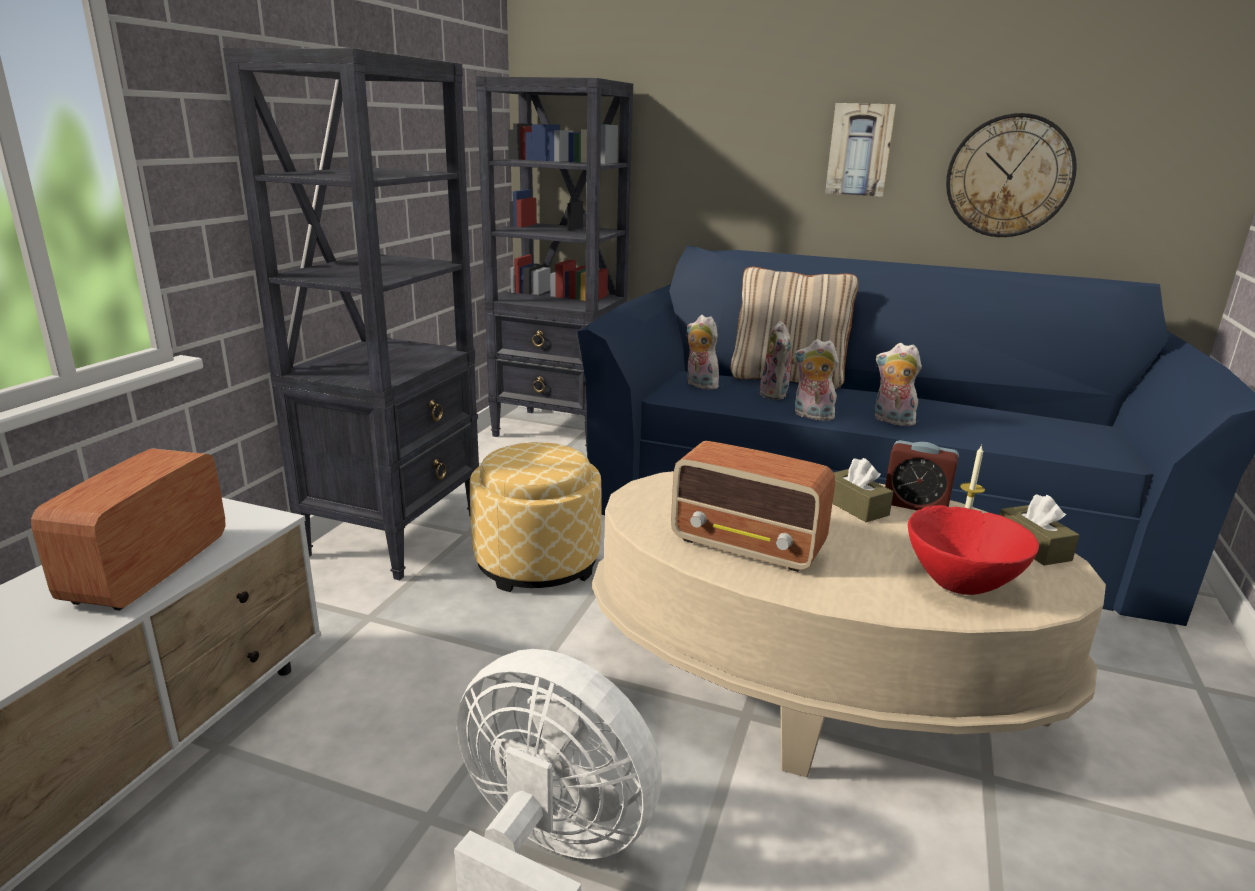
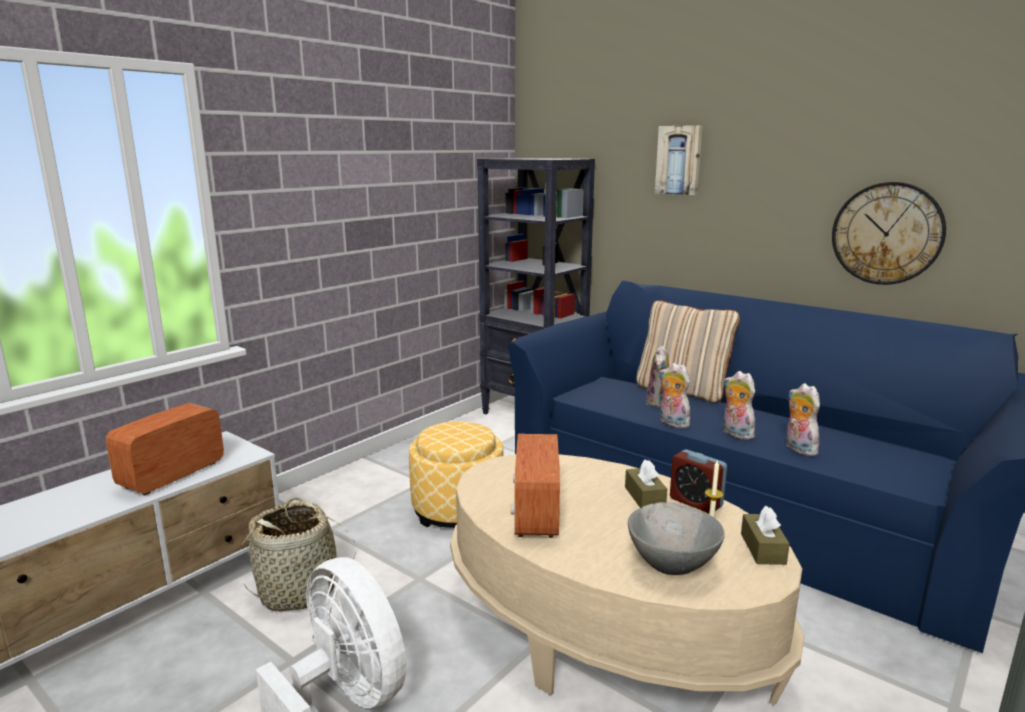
camera: 20 degrees right, 5 degrees down
(377, 712) = (299, 590): none -> basket
(396, 534) = (377, 476): black bookcase -> none
(699, 385) = (605, 389): plush toy -> plush toy (798, 448)
(748, 546) = (536, 514): radio -> radio turned 45 degrees clockwise
(860, 150) = (762, 209): picture -> picture (679, 160)
(961, 584) = (672, 566): red bowl -> grey bowl

